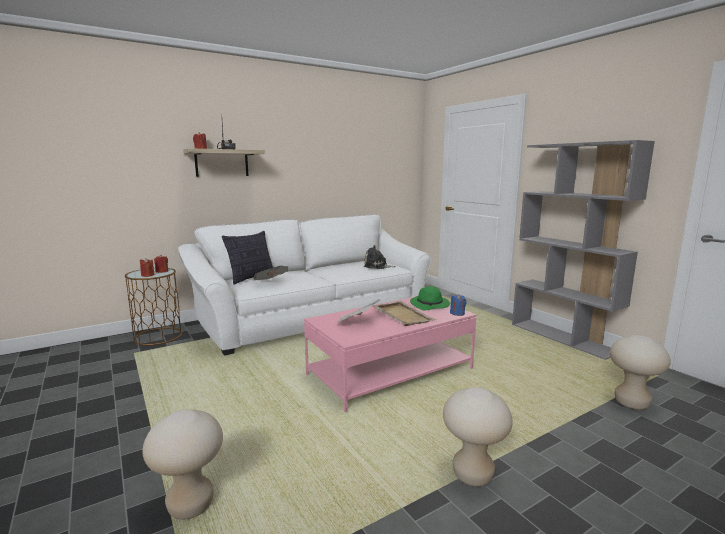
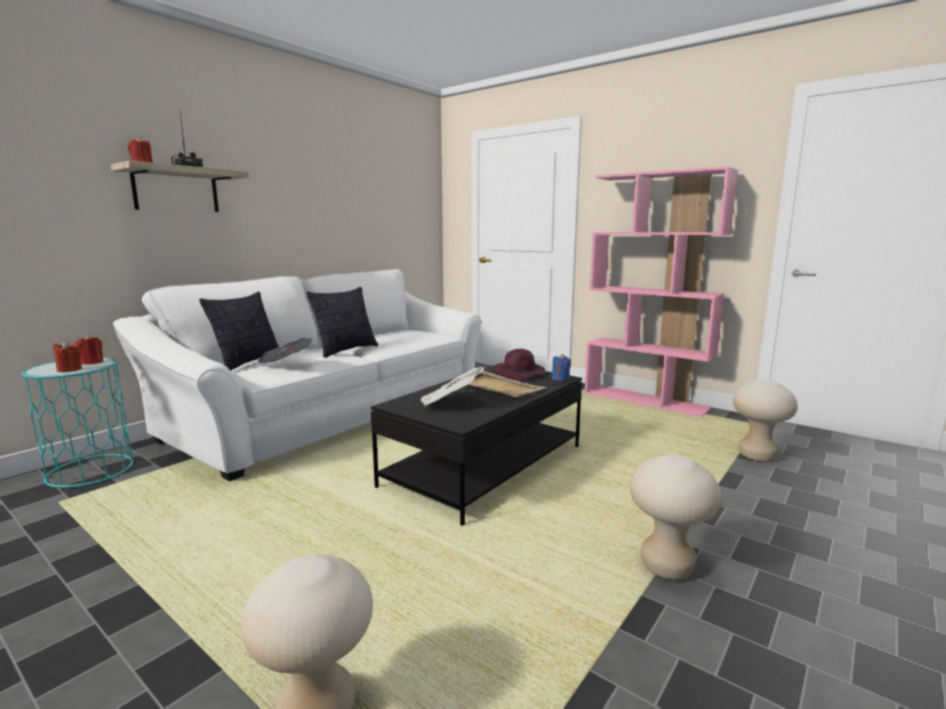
camera: 20 degrees left, 0 degrees up
(158, 336) = (90, 470): brown side table -> turquoise side table
(319, 275) = (346, 350): none -> pillow
(377, 266) = (416, 335): plush toy -> none
(390, 372) = (485, 466): pink coffee table -> black coffee table
(430, 305) = (520, 373): green hat -> purple hat
(563, 338) = (646, 401): grey bookcase -> pink bookcase

